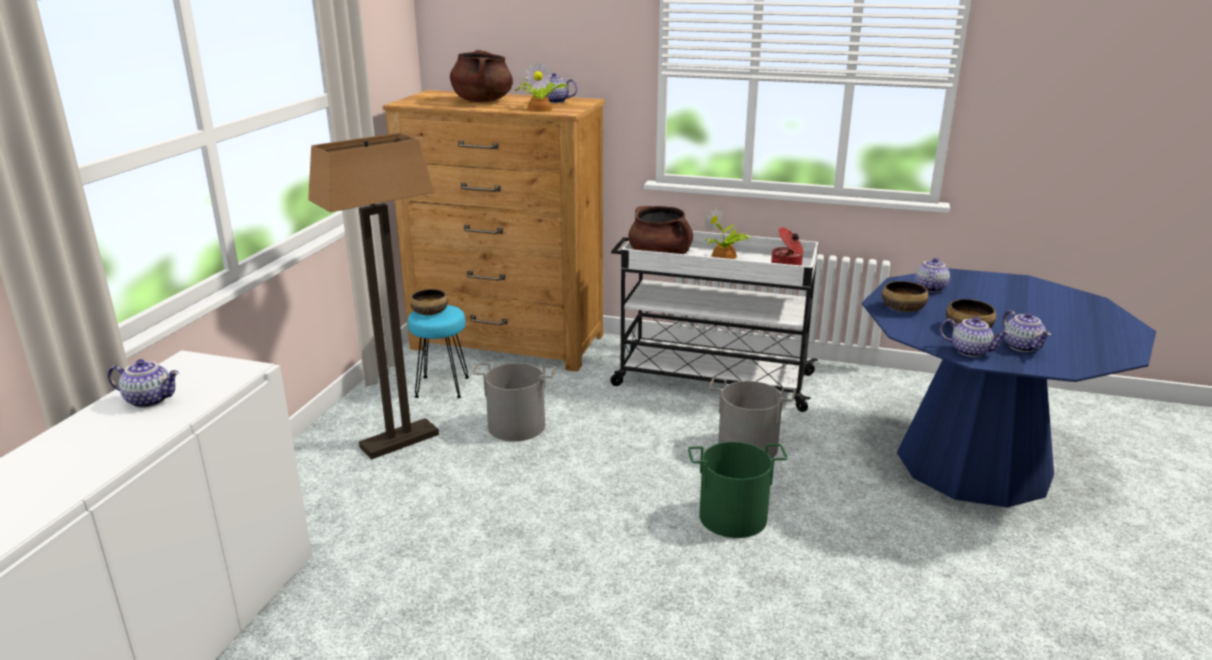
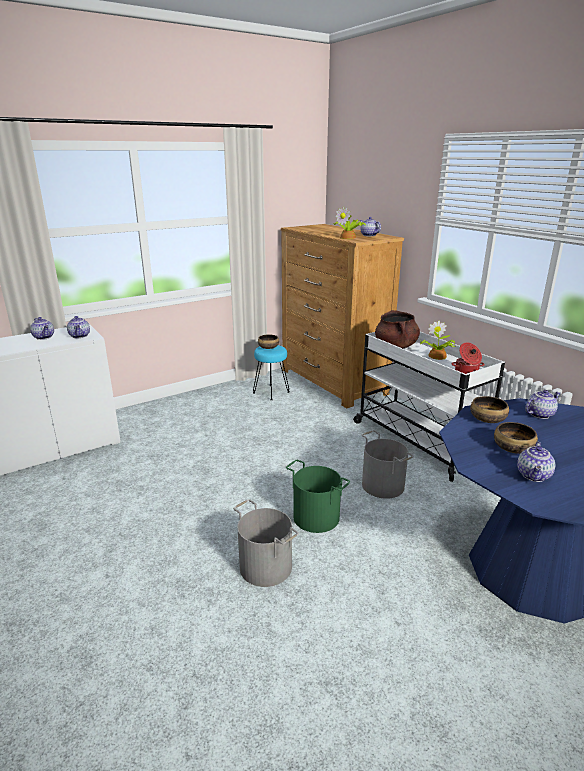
camera: 40 degrees right, 0 degrees up
(400, 440) = (219, 409): floor lamp -> none
(482, 101) = (332, 231): brown cooking pot -> none
(516, 426) = (277, 423): grey bucket -> grey bucket (265, 567)
(970, 351) = (481, 462): teapot -> teapot (80, 336)

